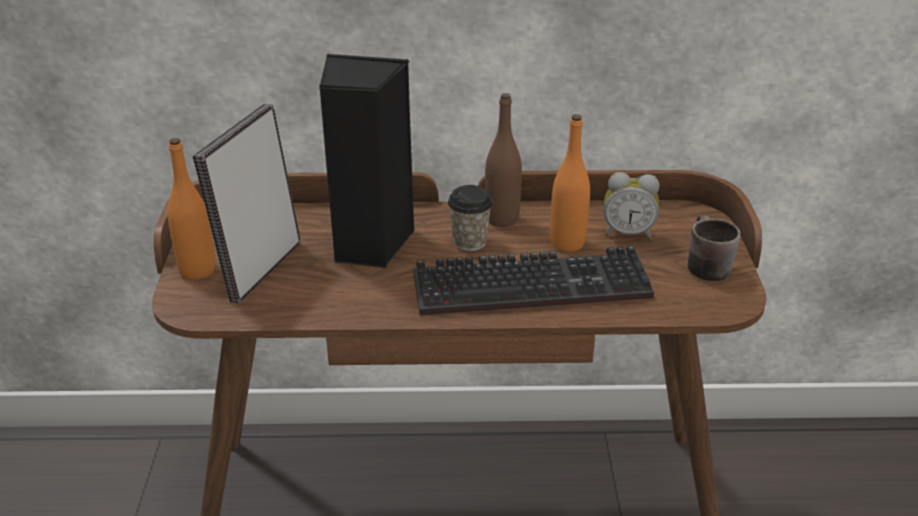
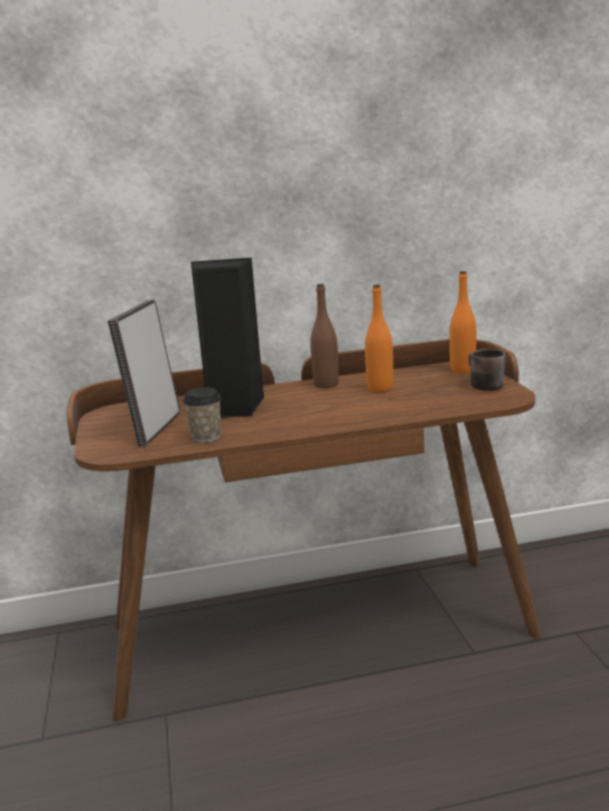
camera: 10 degrees left, 15 degrees down
(197, 270) = (104, 436): orange bottle -> orange bottle (462, 370)
(469, 242) = (308, 397): cup -> cup (206, 437)
(534, 283) = (367, 408): keyboard -> none
(628, 233) = (420, 379): alarm clock -> none

